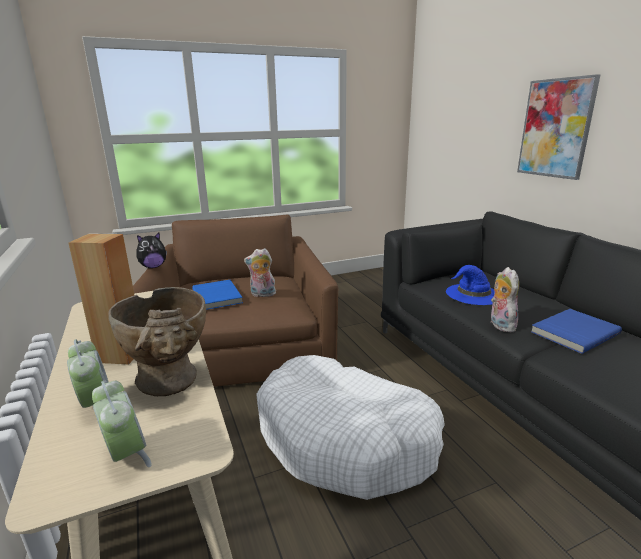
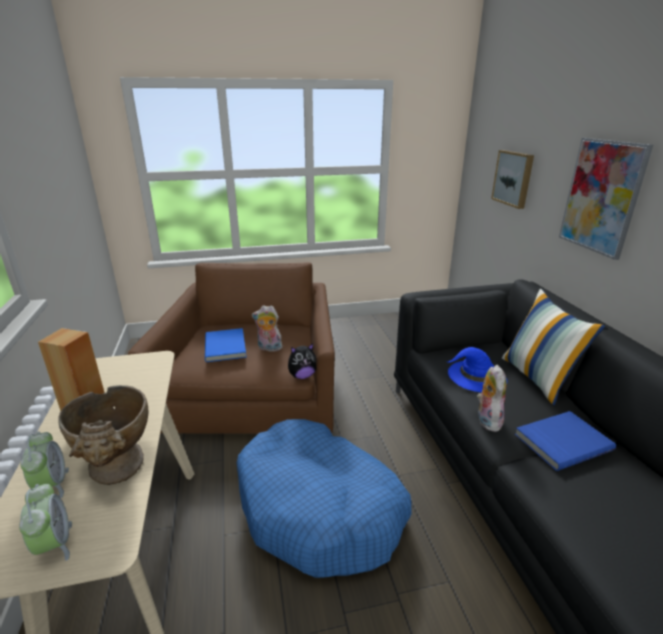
camera: 10 degrees right, 5 degrees up
(153, 267) = (170, 312): plush toy -> plush toy (302, 376)
(346, 438) = (319, 508): white dog bed -> blue dog bed
(464, 130) = (513, 178): none -> picture
(526, 291) = (538, 378): none -> pillow

